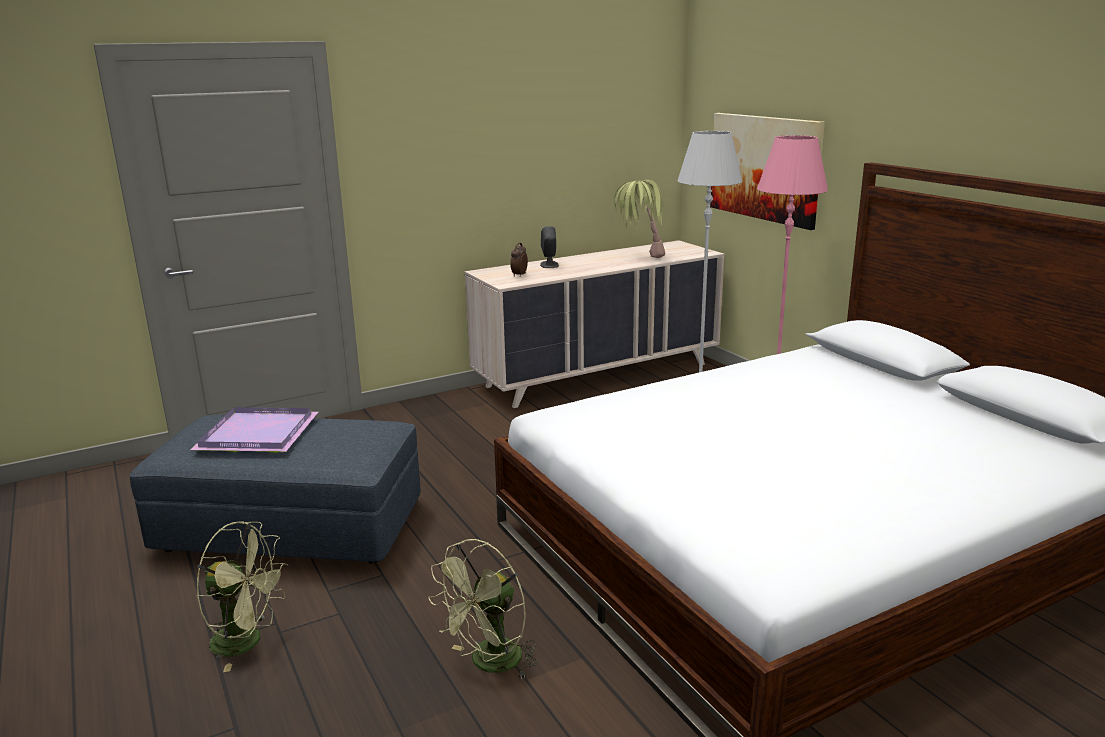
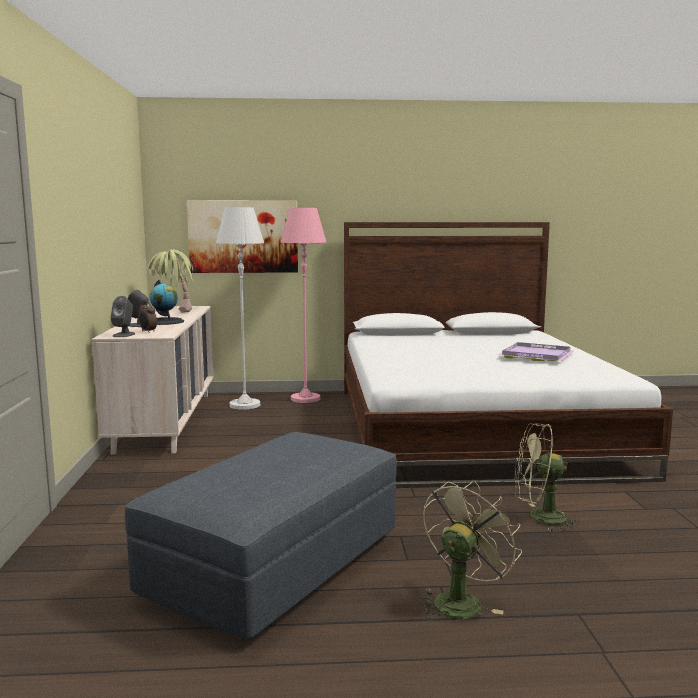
camera: 65 degrees left, 10 degrees down
(256, 433) = (251, 471): purple tray -> purple tray (535, 355)
(489, 664) = (539, 518): green fan -> green fan turned 120 degrees clockwise
(493, 273) = (124, 335): none -> grey speaker
(584, 266) = (165, 322): none -> globe

